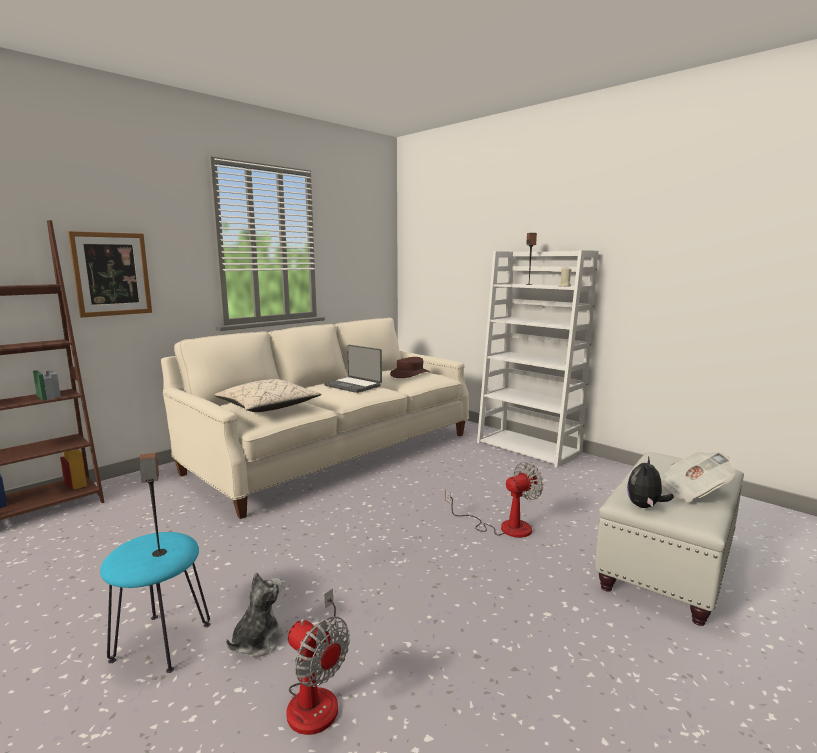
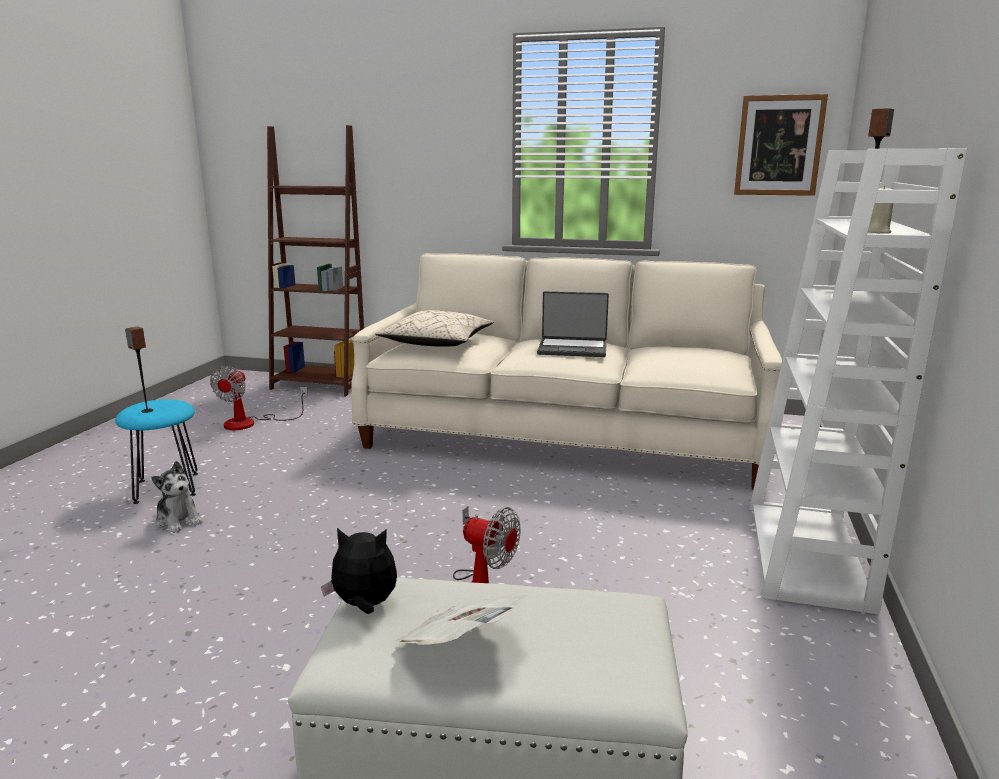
camera: 60 degrees right, 5 degrees up
(112, 274) = (402, 178): picture -> picture (779, 145)
(258, 641) = (179, 520): plush toy -> plush toy turned 45 degrees clockwise
(317, 695) = (117, 566): fan -> fan (251, 423)
(353, 385) = (572, 349): laptop -> laptop turned 90 degrees counterclockwise
(410, 374) = (688, 358): brown hat -> none

